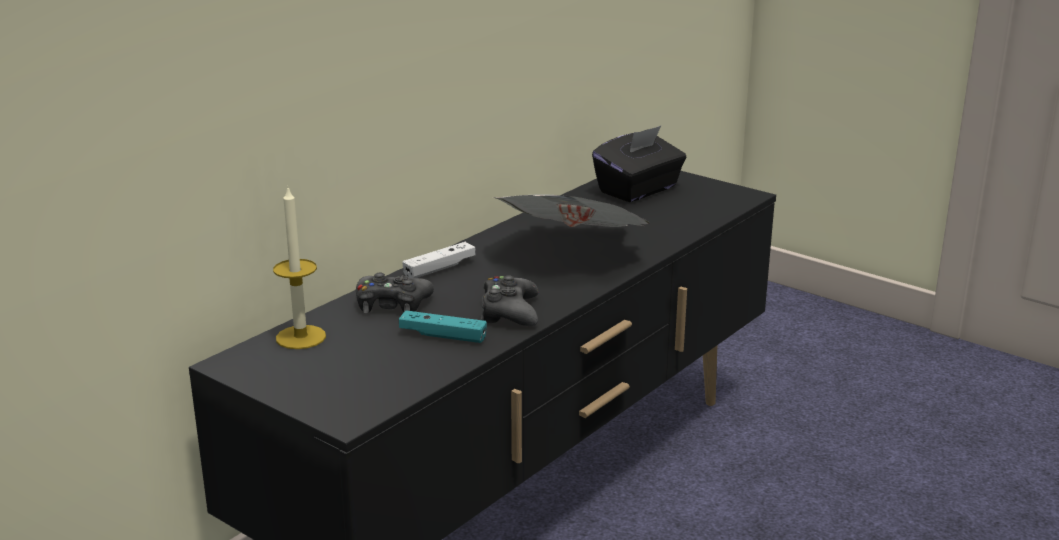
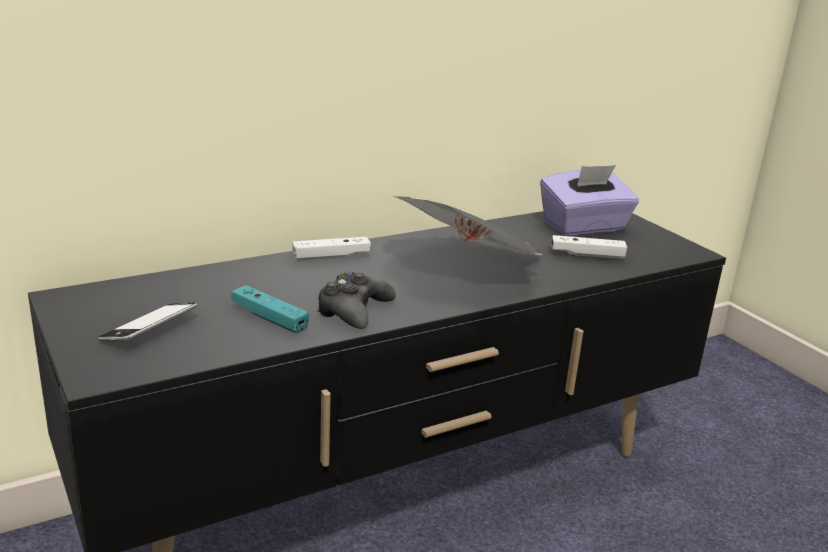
camera: 20 degrees right, 0 degrees up
(301, 337) = (146, 289): candle -> none
(348, 370) = (150, 329): none -> phone
(392, 304) = (256, 278): black game controller -> none
(638, 190) = (584, 227): black tissue box -> purple tissue box
(662, 217) = (587, 255): none -> white game controller

